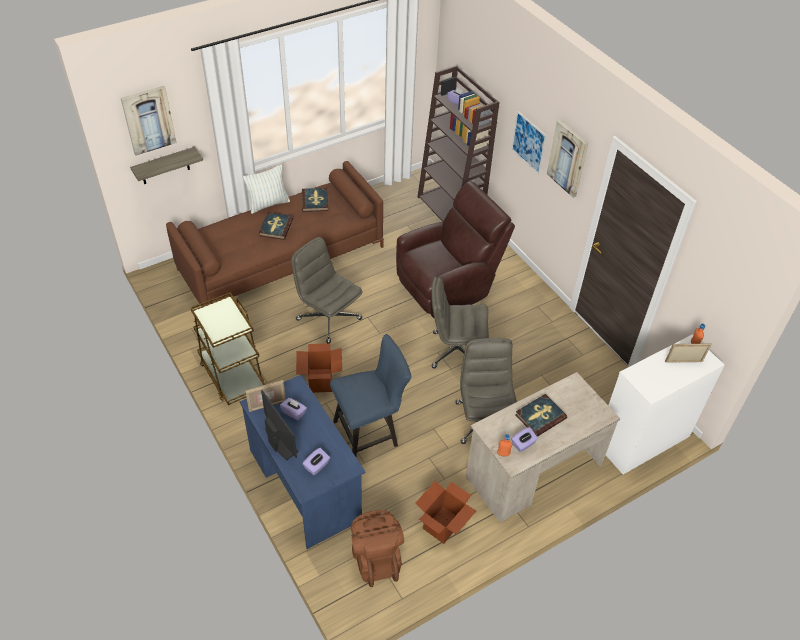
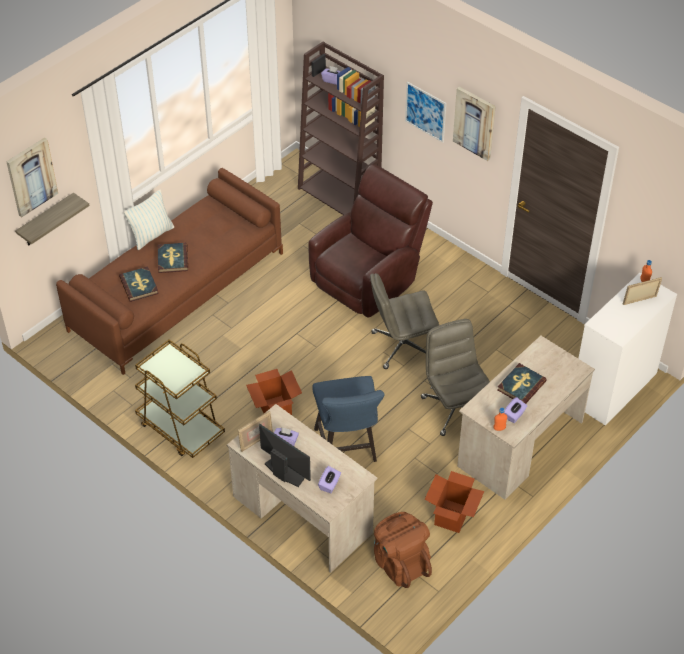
camera: 15 degrees left, 0 degrees up
(304, 484) = (302, 514): blue desk -> beige desk
(315, 201) = (202, 220): book -> book (139, 285)
(328, 319) = (256, 345): grey office chair -> none
(370, 433) = (347, 449): blue chair -> blue chair turned 120 degrees clockwise

